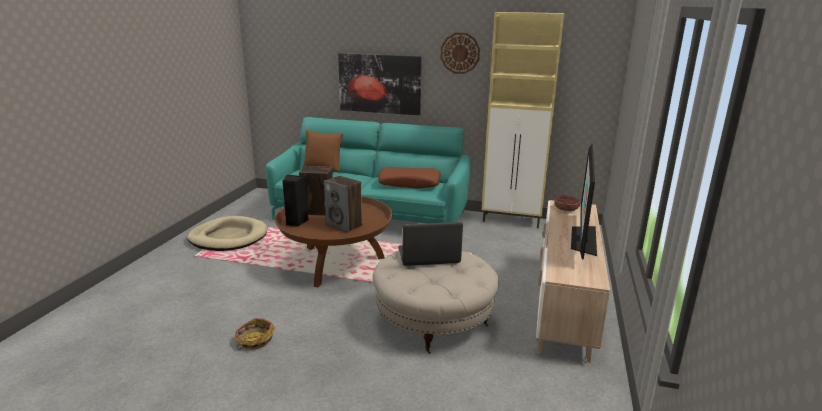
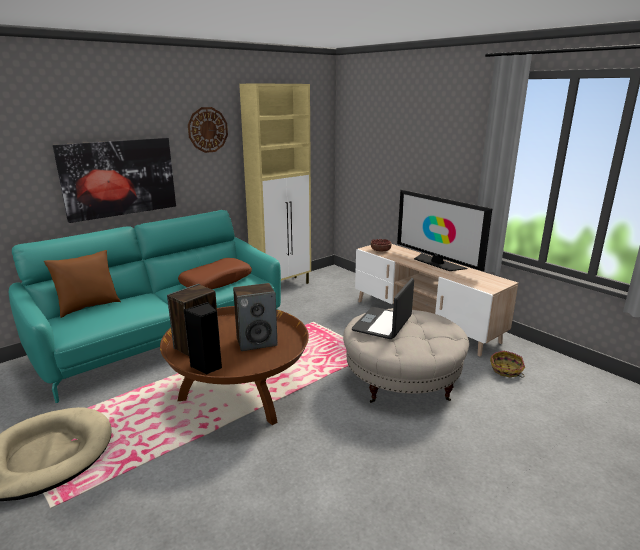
camera: 55 degrees left, 0 degrees up
(254, 340) = (345, 506): basket -> basket (506, 370)

